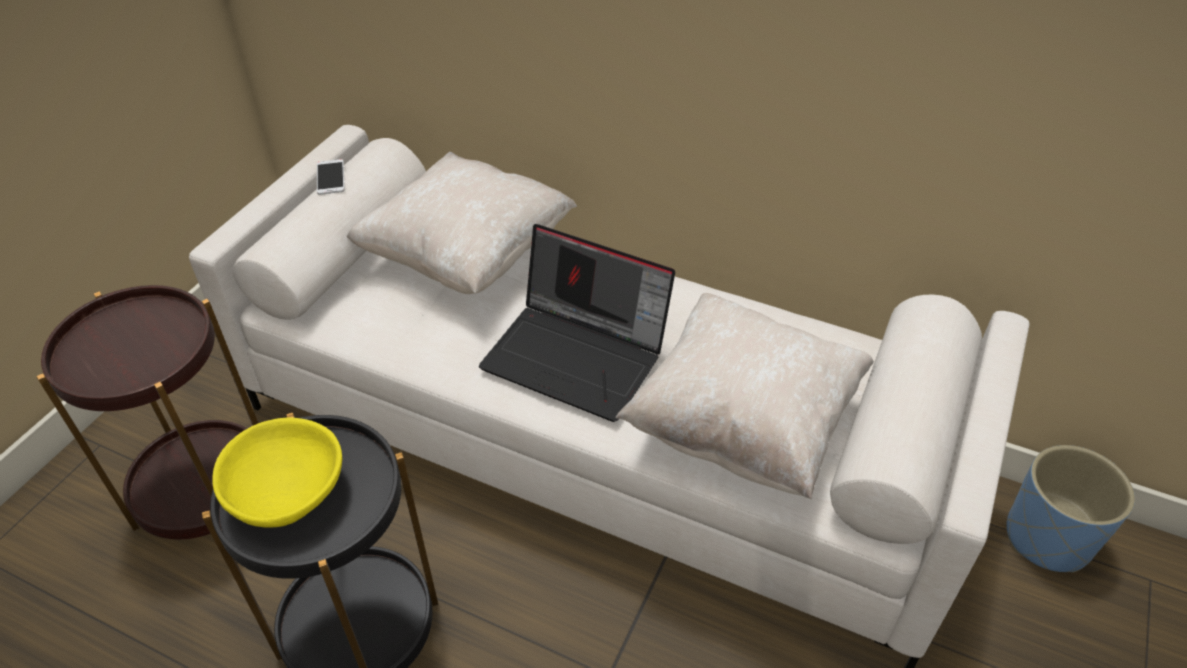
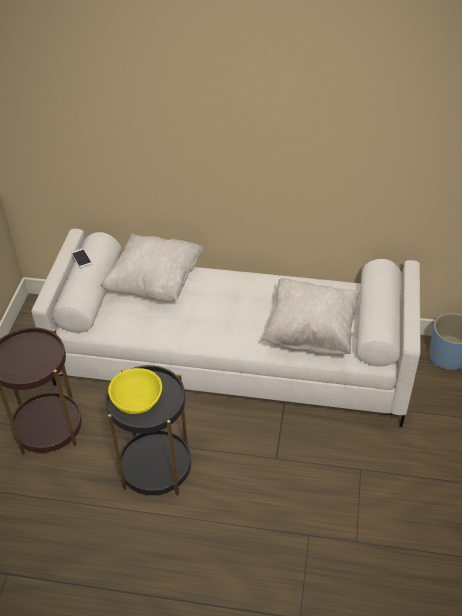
camera: 15 degrees left, 0 degrees up
(578, 356) = (228, 319): laptop -> none

